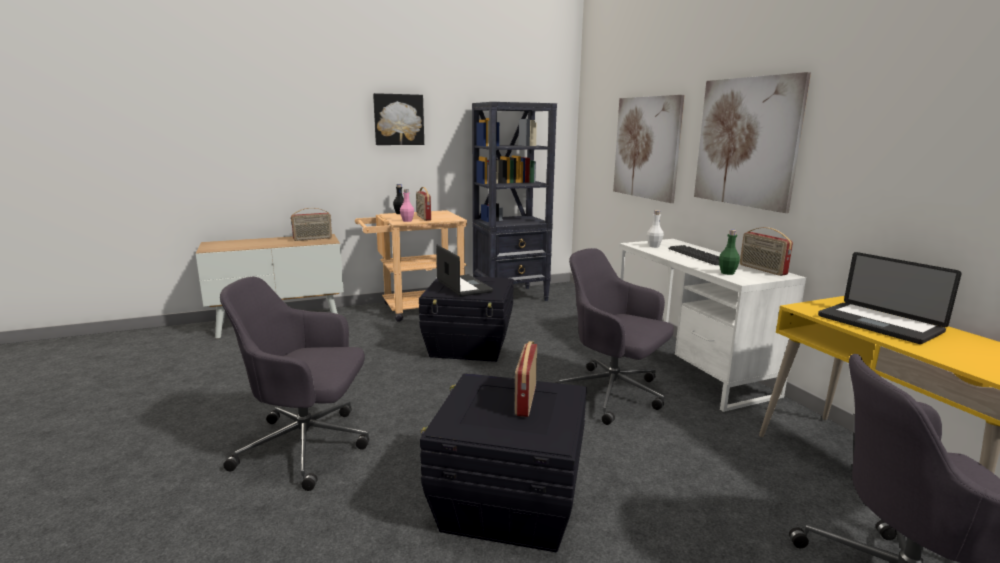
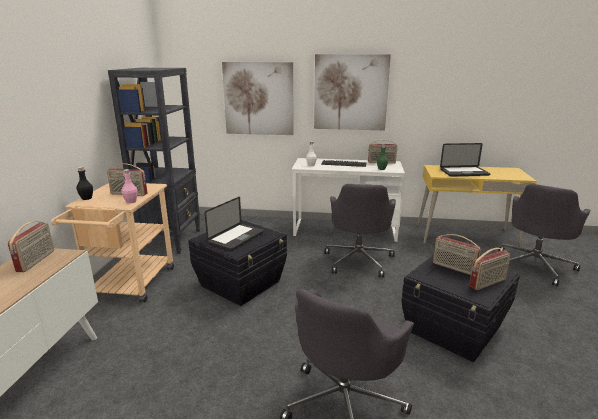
camera: 60 degrees left, 5 degrees up
(398, 119) = (56, 95): picture -> none
(464, 286) = (236, 237): laptop -> laptop turned 120 degrees clockwise
(501, 430) = (488, 283): none -> radio
(613, 394) = (359, 260): grey office chair -> grey office chair turned 60 degrees counterclockwise

